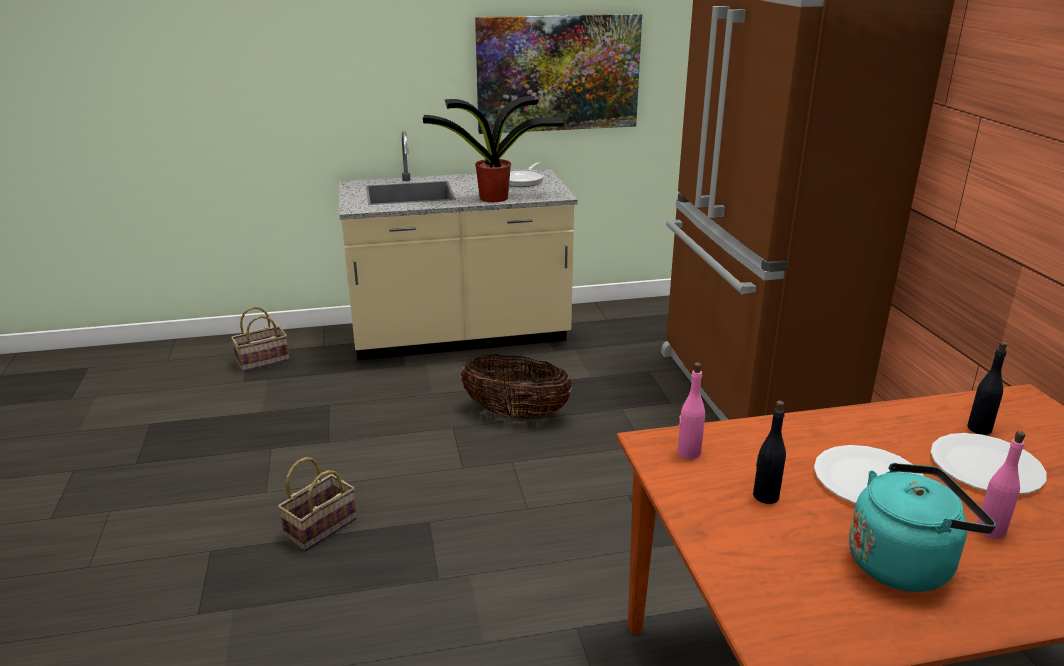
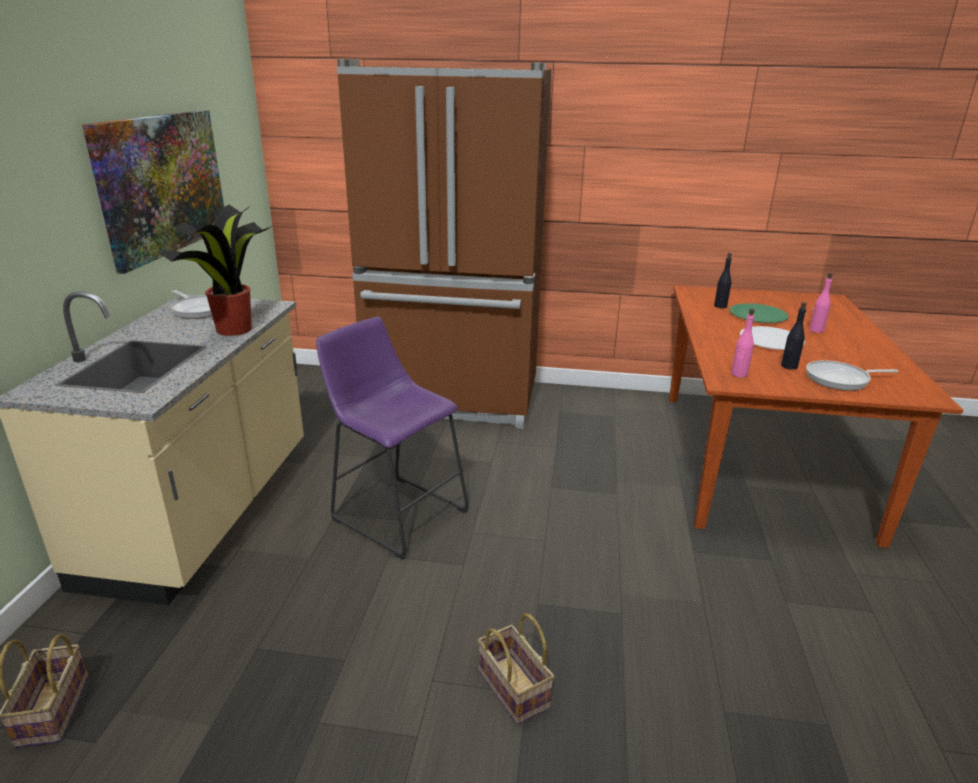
camera: 70 degrees left, 0 degrees up
(516, 413) = (395, 512): basket -> purple stool
(760, 546) = (840, 379): none -> frying pan
(904, 563) = (848, 353): turquoise kettle -> none
(986, 466) = (758, 315): white plate -> green plate

